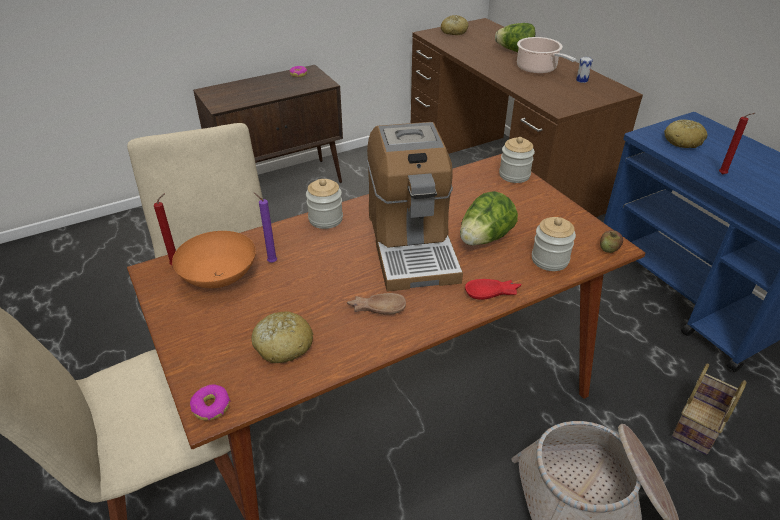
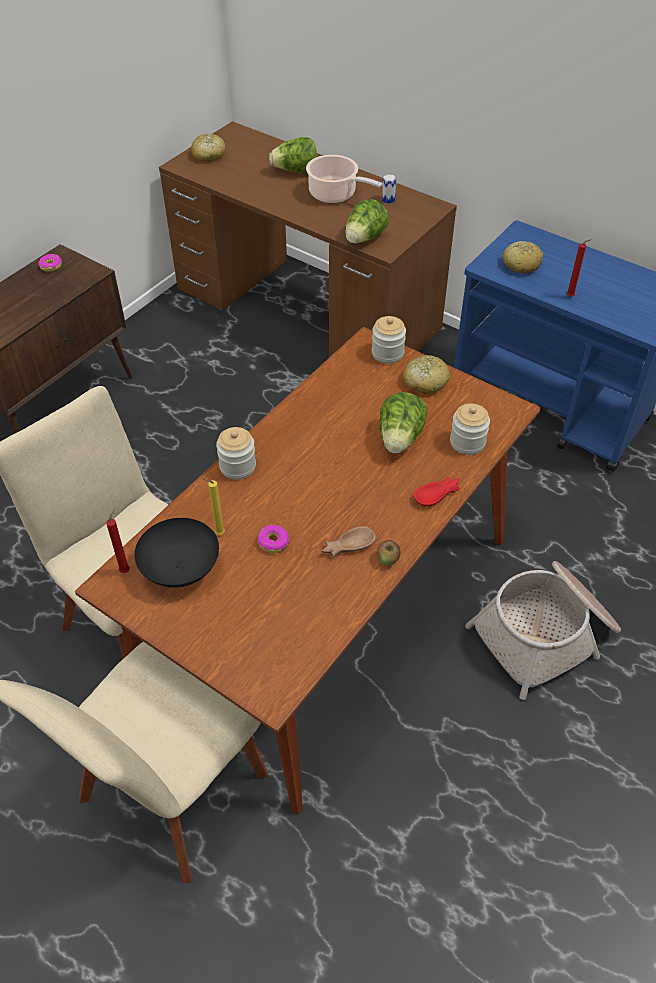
camera: 25 degrees left, 10 degrees up
(211, 407) = (269, 692): donut -> donut (273, 542)
(220, 278) = (182, 569): orange bowl -> black bowl
(271, 262) = (218, 533): purple candle -> yellow candle
(283, 345) = (290, 613): bread -> bread (425, 381)
(411, 245) = (338, 468): coffee machine -> none
(545, 99) = (364, 239): none -> lettuce
(609, 249) = (510, 414): apple -> apple (388, 559)
(699, 426) = (603, 535): basket -> none

